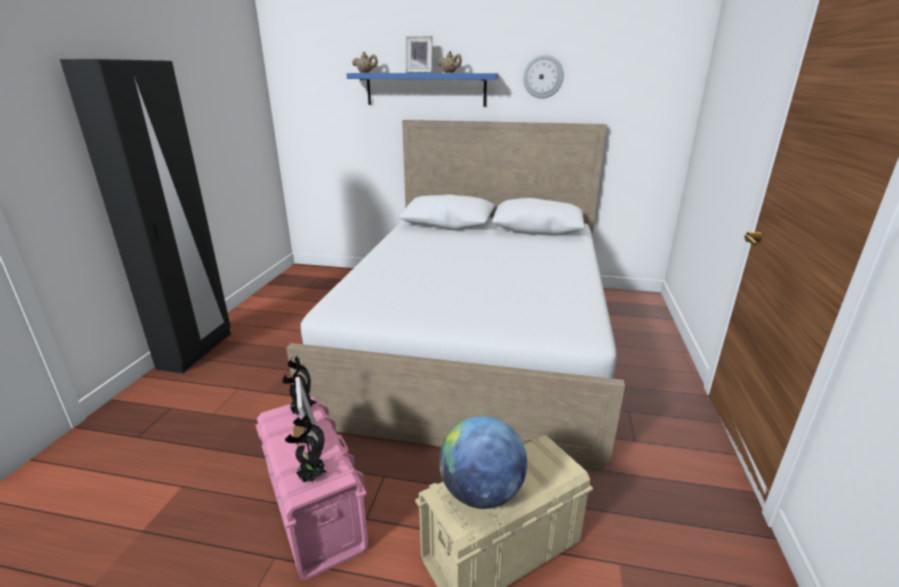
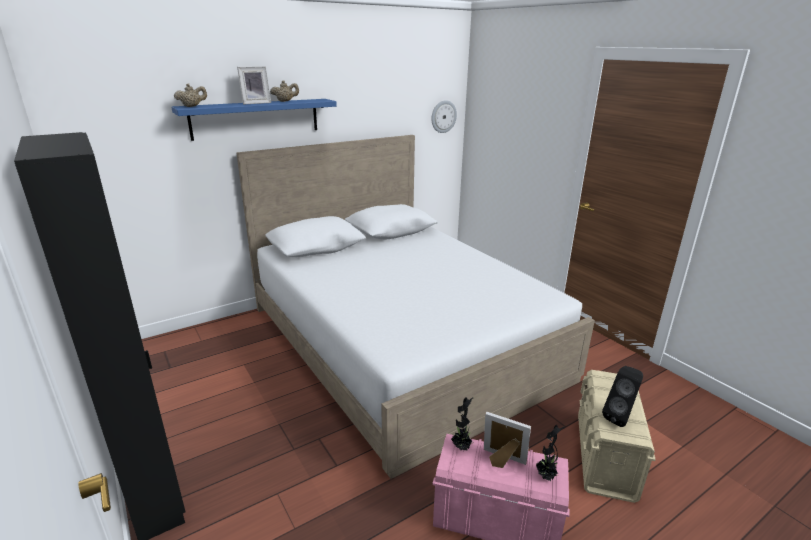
camera: 45 degrees left, 0 degrees up
(481, 492) = (620, 417): globe -> black speaker
(543, 77) = (362, 100): wall clock -> wall clock (443, 116)

